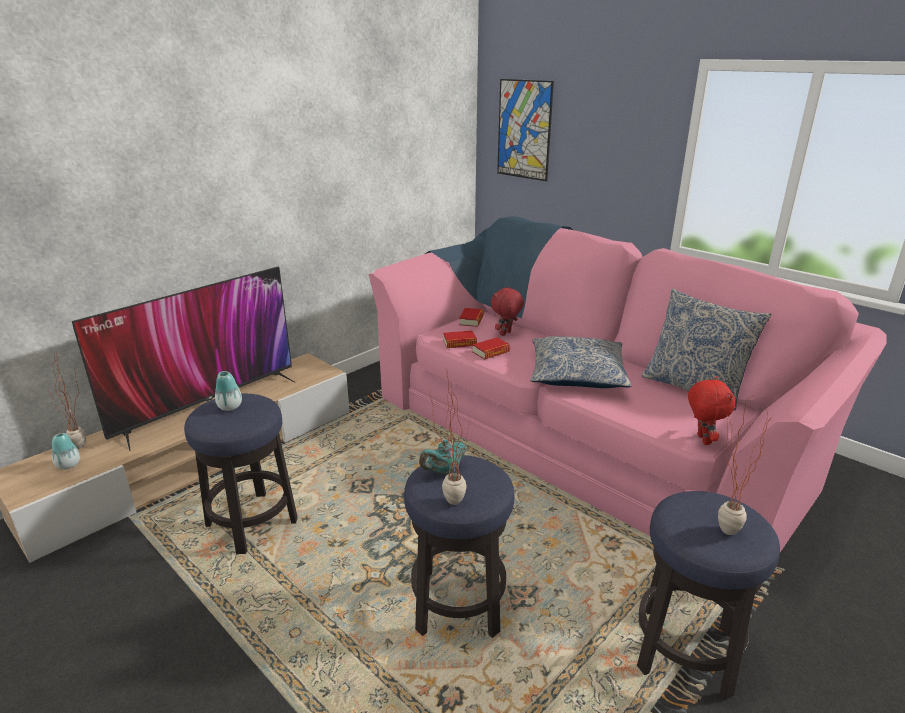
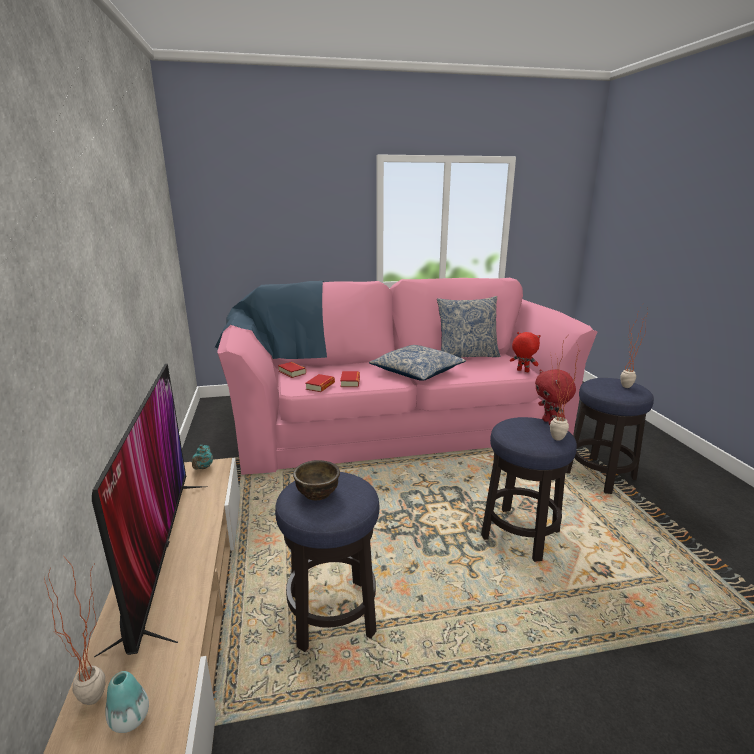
camera: 55 degrees left, 5 degrees down
(230, 407) = (317, 492): vase -> brown bowl
(444, 471) = (519, 432): turquoise teapot -> turquoise teapot (203, 467)
(506, 334) = (329, 371): red plush toy -> red plush toy (550, 423)
(524, 130) = (232, 214): picture -> none

